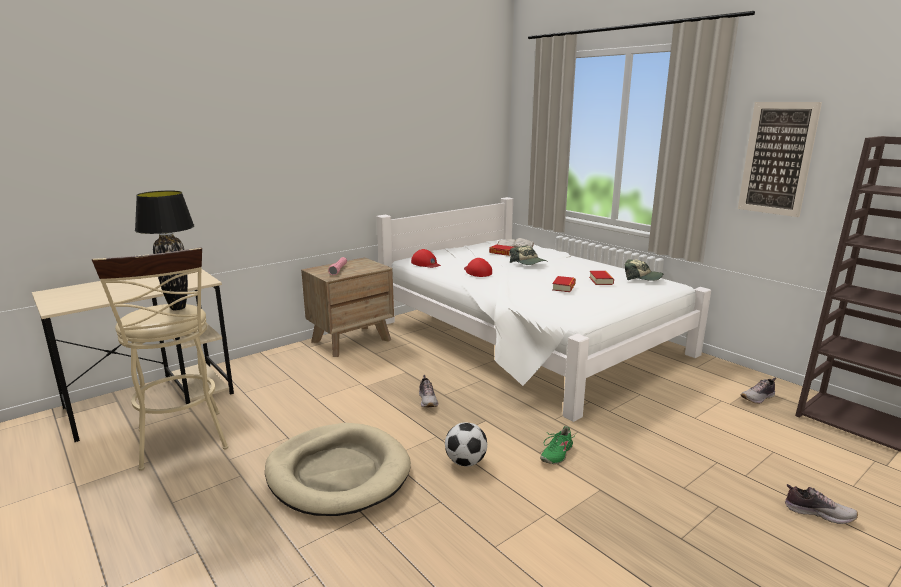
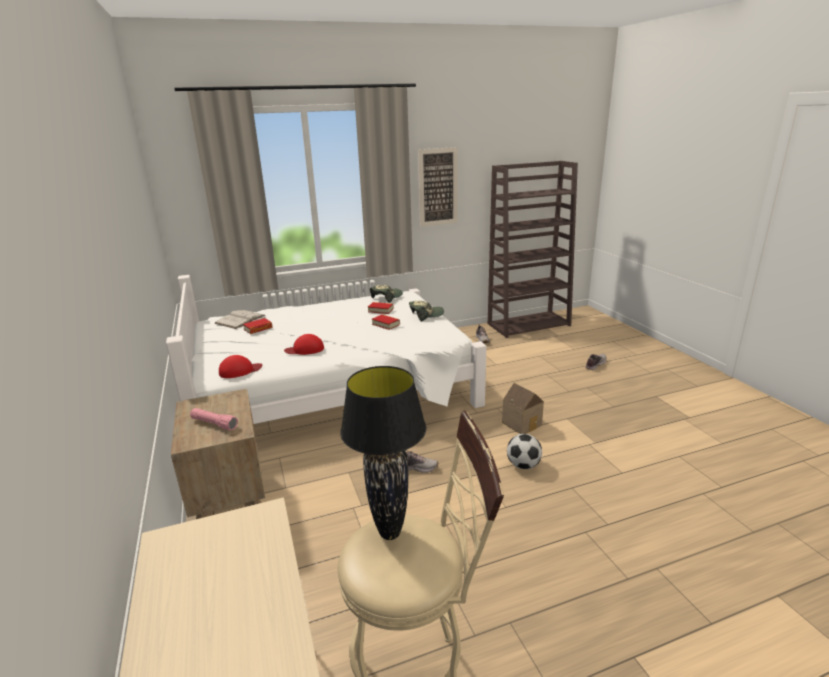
camera: 70 degrees left, 5 degrees up
(338, 473) = (522, 542): beige dog bed -> none
(528, 263) = (305, 324): cap -> cap (426, 315)
(556, 453) = (522, 423): green shoe -> toy house

